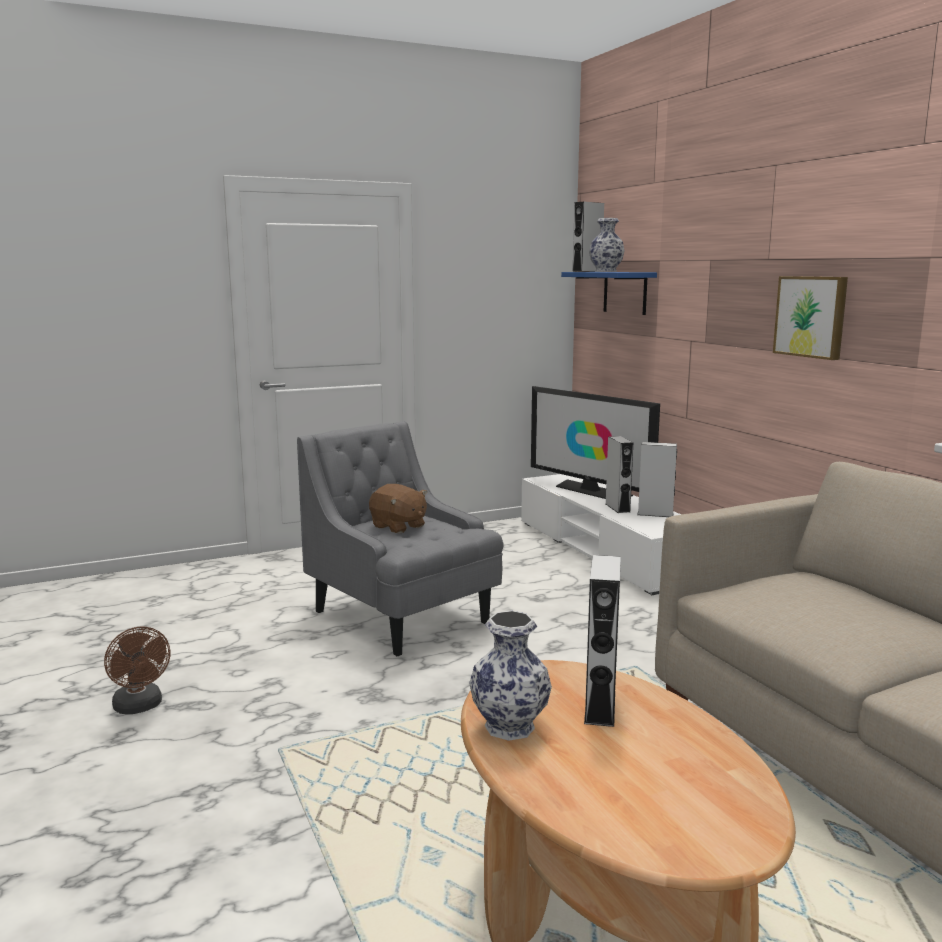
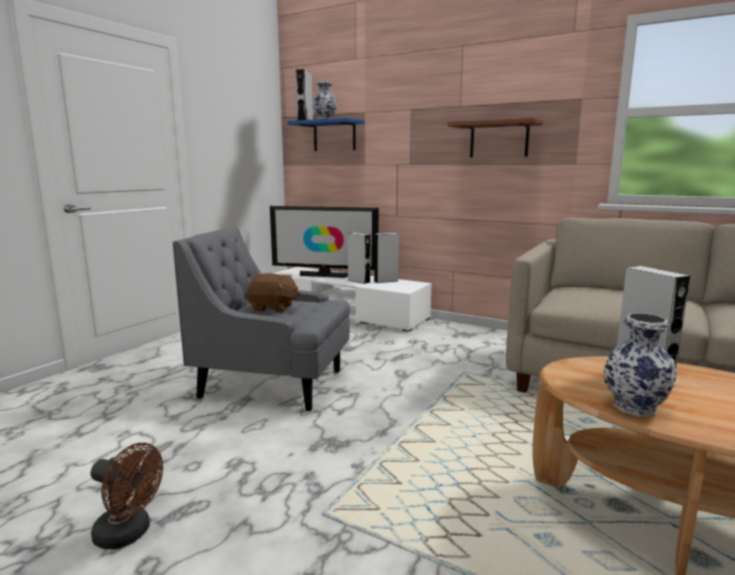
camera: 35 degrees left, 0 degrees up
(812, 316) = (499, 139): picture -> brown shelf

